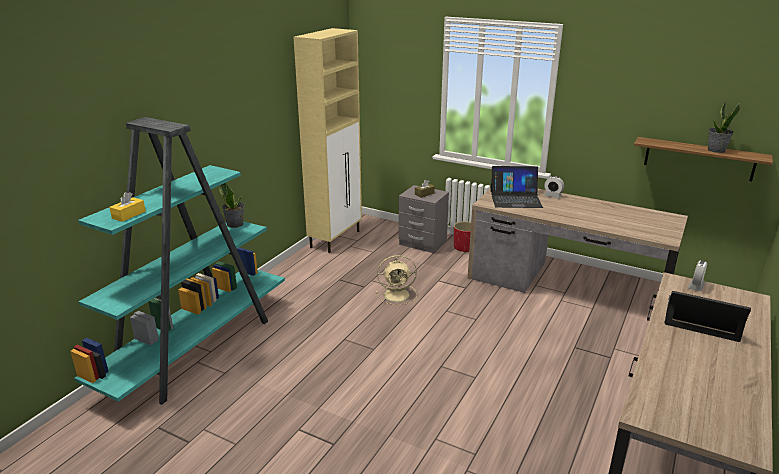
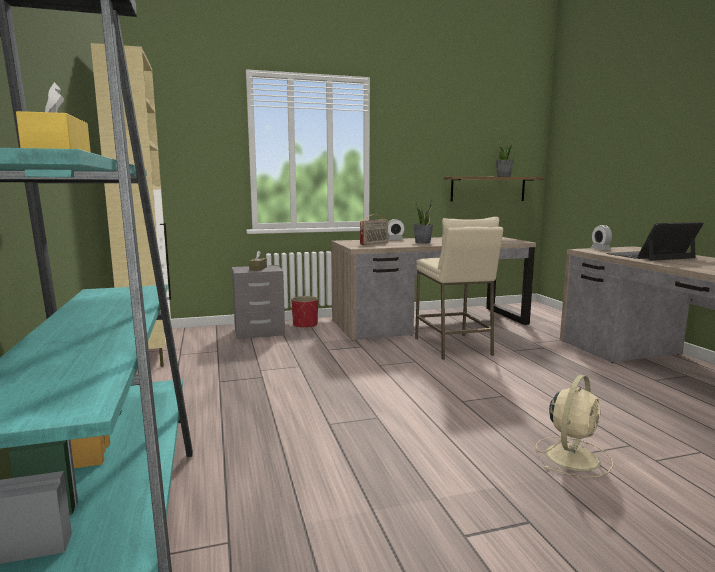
camera: 45 degrees left, 15 degrees down
(235, 224) = (105, 291): potted plant -> potted plant (422, 242)
(398, 294) = (311, 370): beige fan -> beige fan (572, 456)
(515, 199) = (374, 243): laptop -> radio
(533, 319) = (453, 346): none -> beige stool

